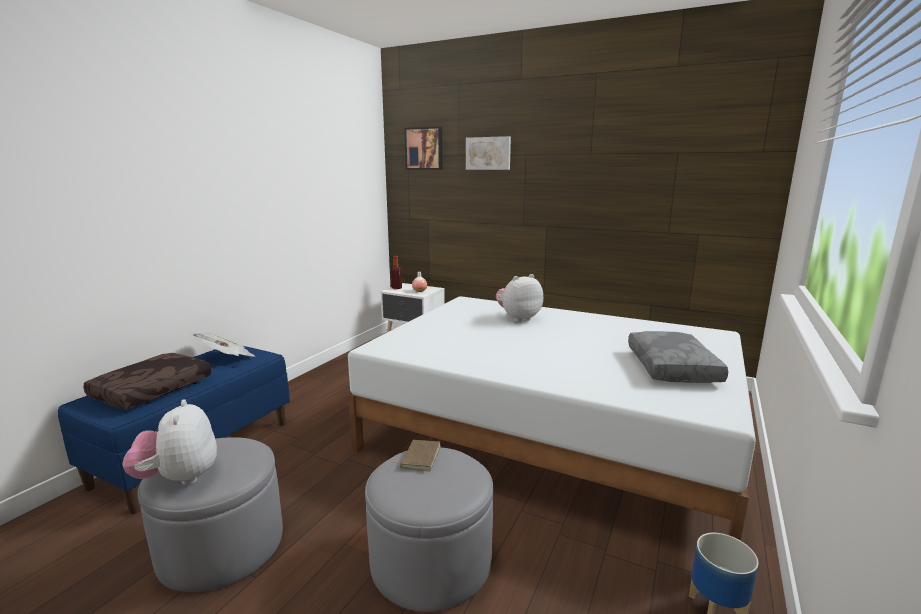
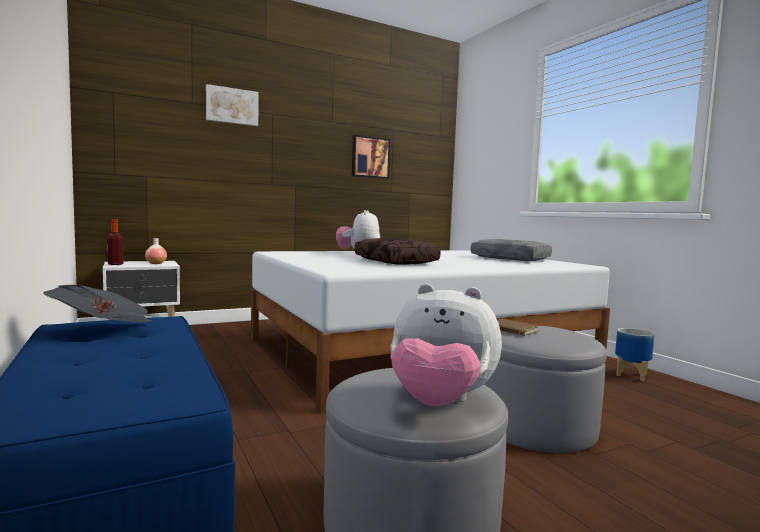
camera: 55 degrees left, 10 degrees down
(153, 390) = (117, 374): brown pillow -> brown pillow (396, 262)
(424, 148) = (143, 87): picture -> picture (370, 157)

